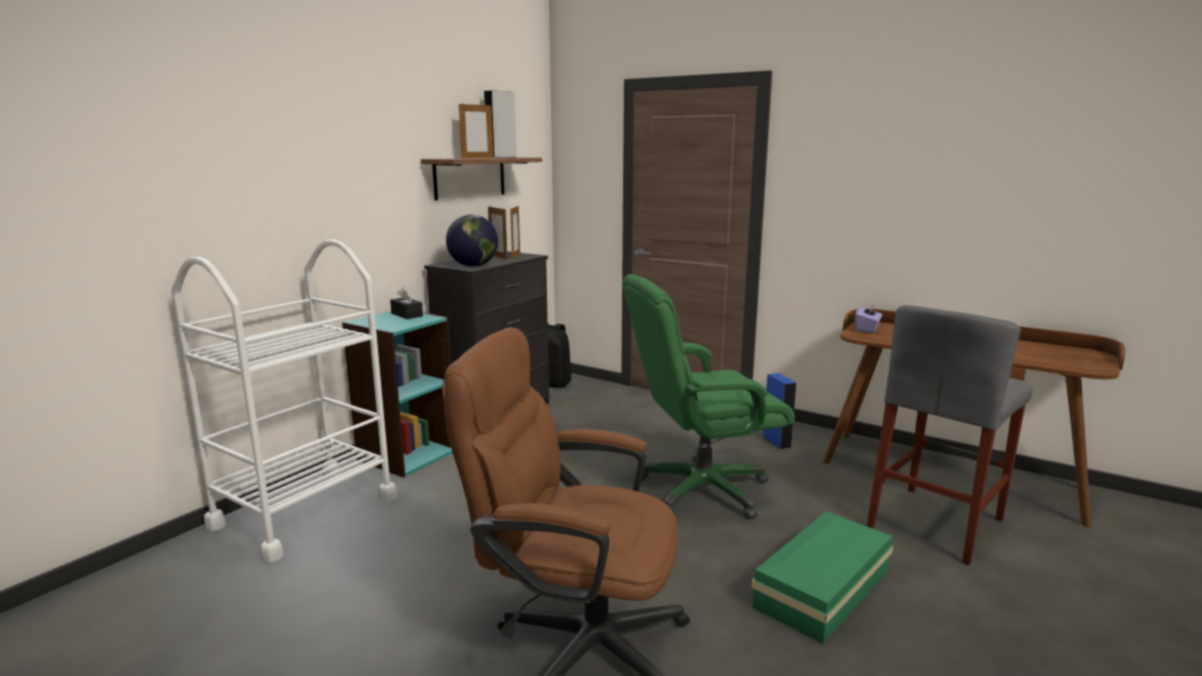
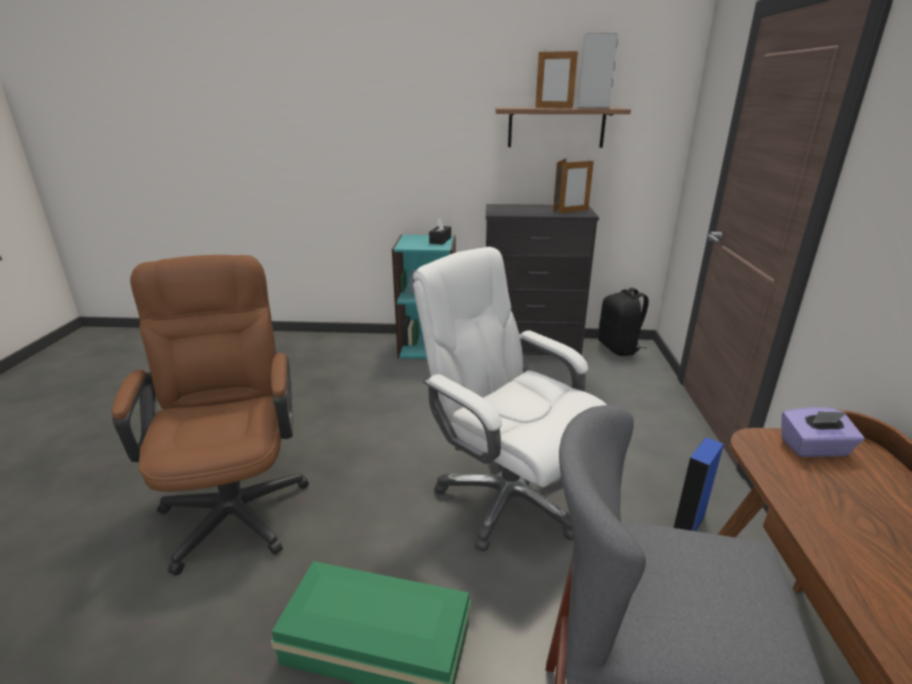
camera: 60 degrees right, 10 degrees up
(305, 512) = (332, 349): white cart -> none
(473, 266) = (506, 212): globe -> none
(701, 490) = (508, 497): green office chair -> white office chair

